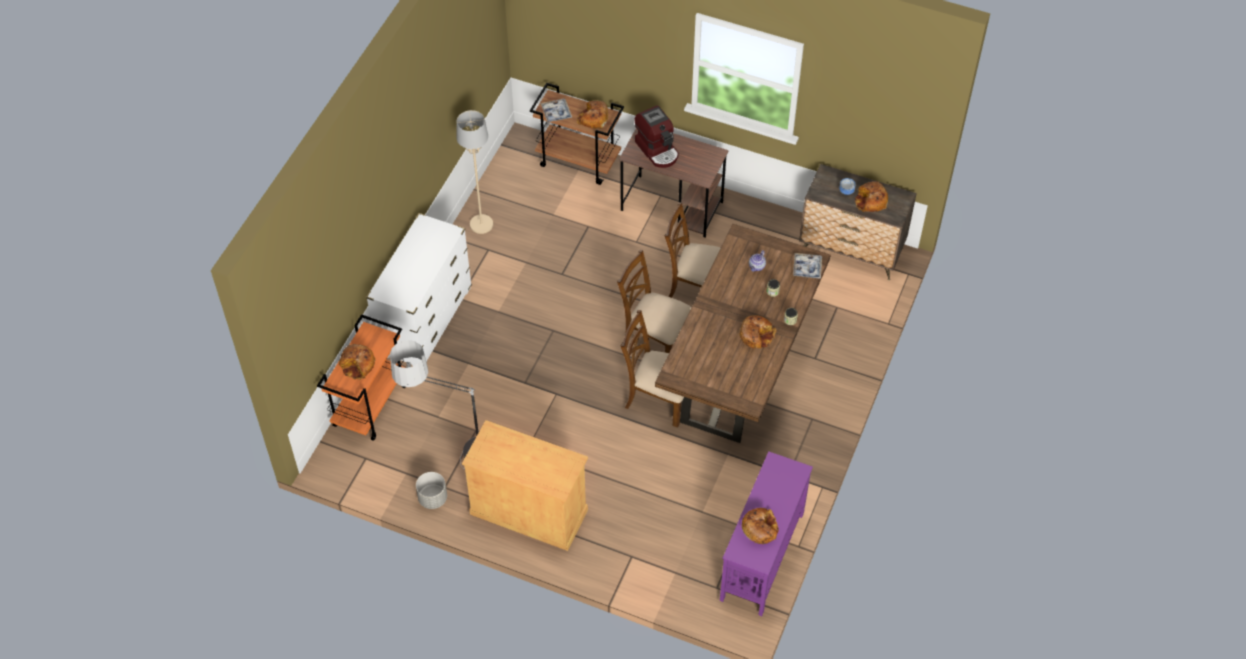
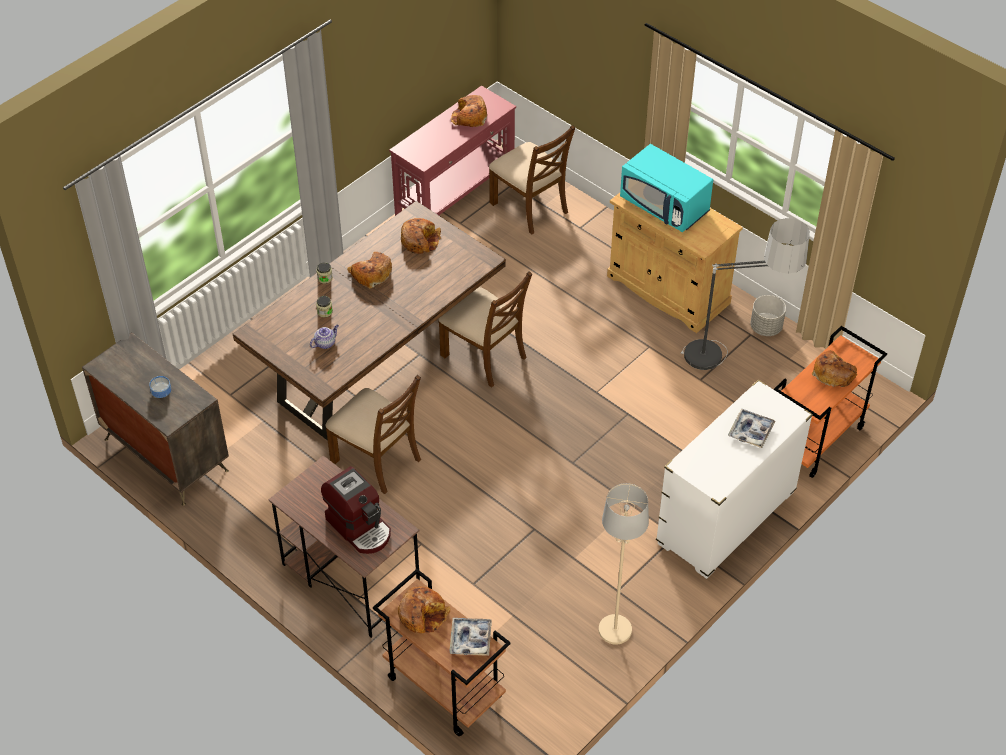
camera: 160 degrees left, 5 degrees down
(536, 464) = (665, 206): none -> turquoise microwave
(655, 340) = (458, 417): brown chair -> brown chair (530, 207)
(658, 150) = (360, 527): coffee machine -> coffee machine turned 150 degrees clockwise
(761, 556) = (456, 196): purple console table -> red console table
(807, 268) = (269, 325): tray -> tray (751, 431)
(870, 201) = (143, 371): bread -> bread (420, 240)

